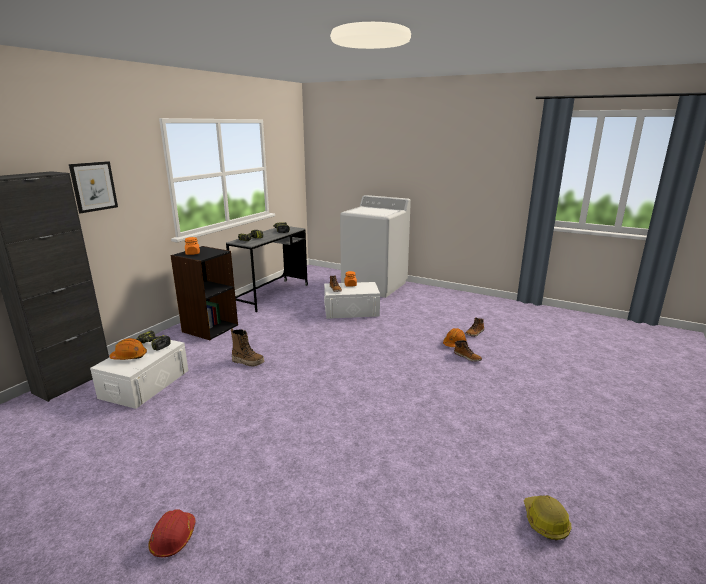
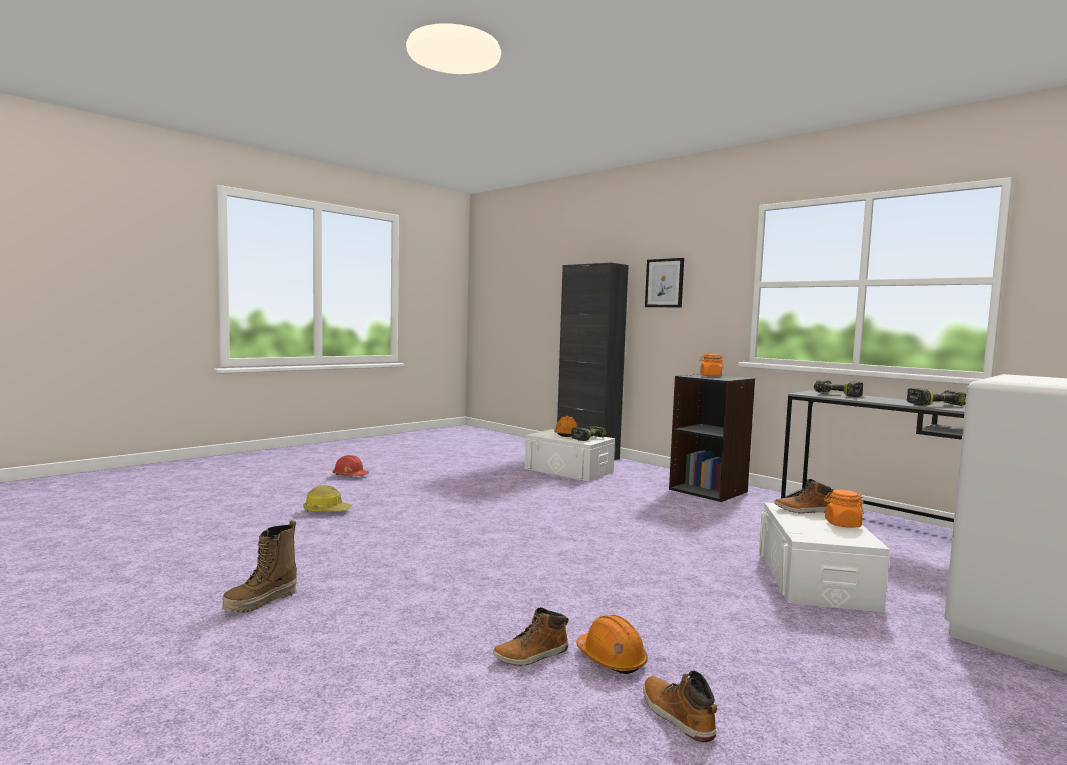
camera: 105 degrees right, 15 degrees down
(248, 362) = (597, 501): boot -> boot (261, 602)
(545, 521) = (124, 582): hard hat -> hard hat (326, 510)

